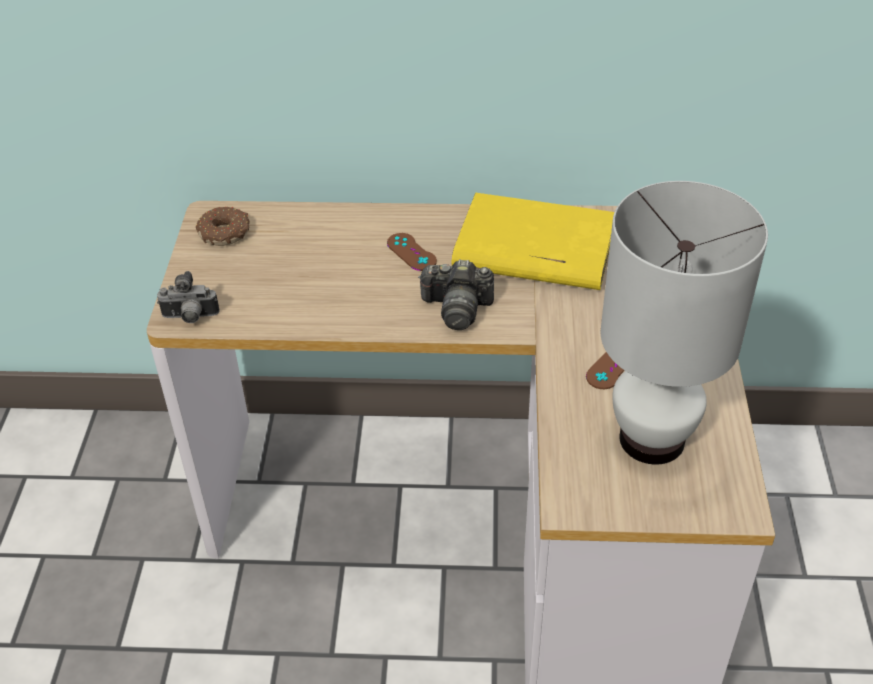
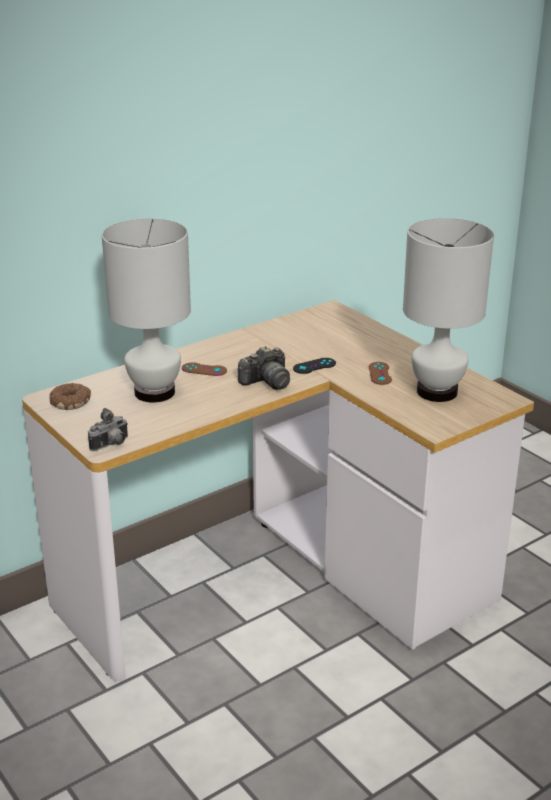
camera: 40 degrees left, 15 degrees down
(319, 260) = (153, 392): none -> white table lamp
(532, 250) = (271, 345): yellow book -> none
(544, 310) = (314, 366): none -> black game controller

